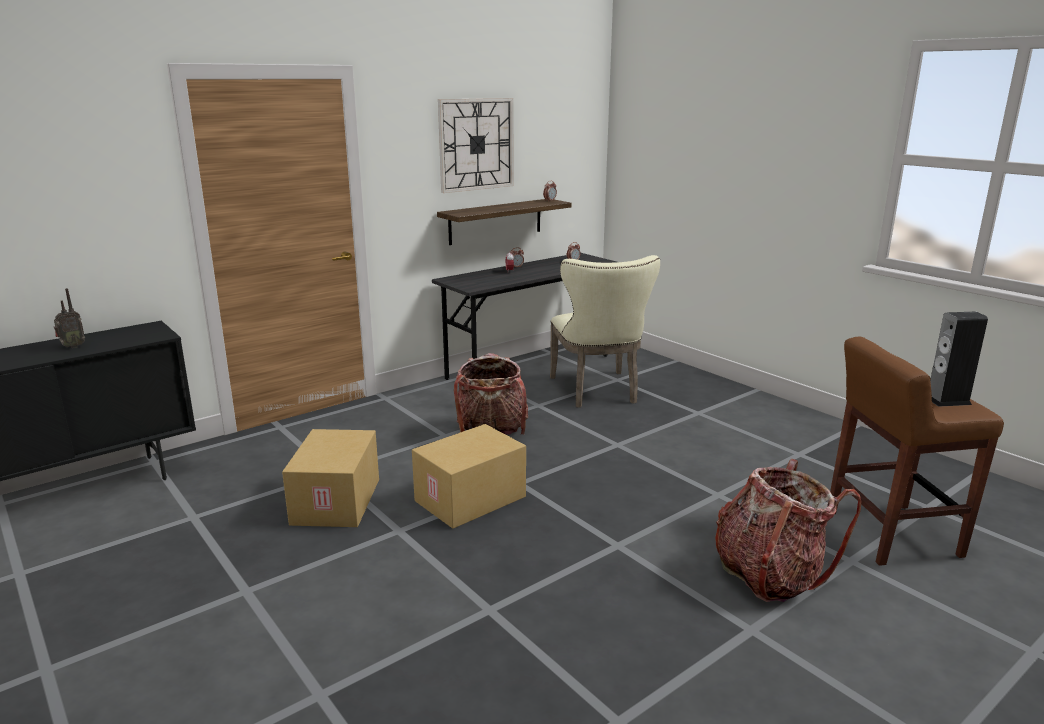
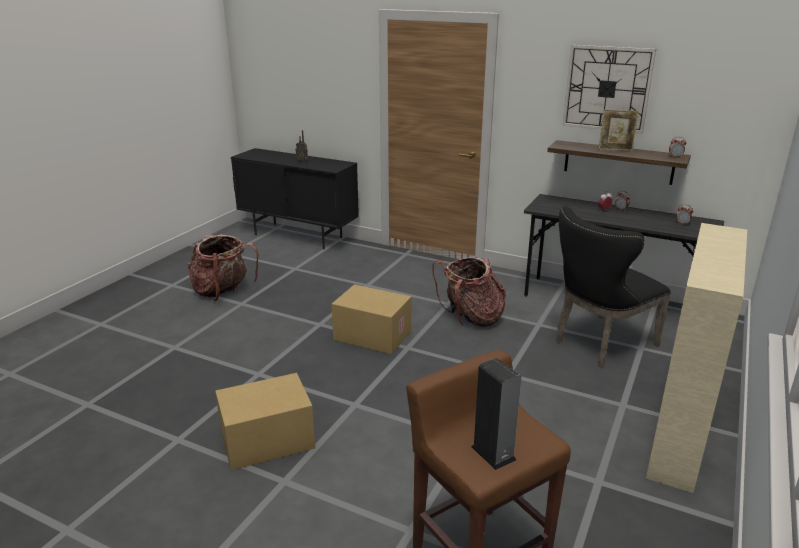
camera: 65 degrees right, 5 degrees up
(337, 502) = (336, 297): cardboard box -> cardboard box (267, 441)
(503, 206) = (615, 150): none -> picture frame
(597, 392) = (599, 344): beige chair -> black chair
(751, 408) = (678, 436): none -> beige bookcase
(770, 574) = (360, 483): backpack -> backpack (223, 291)

